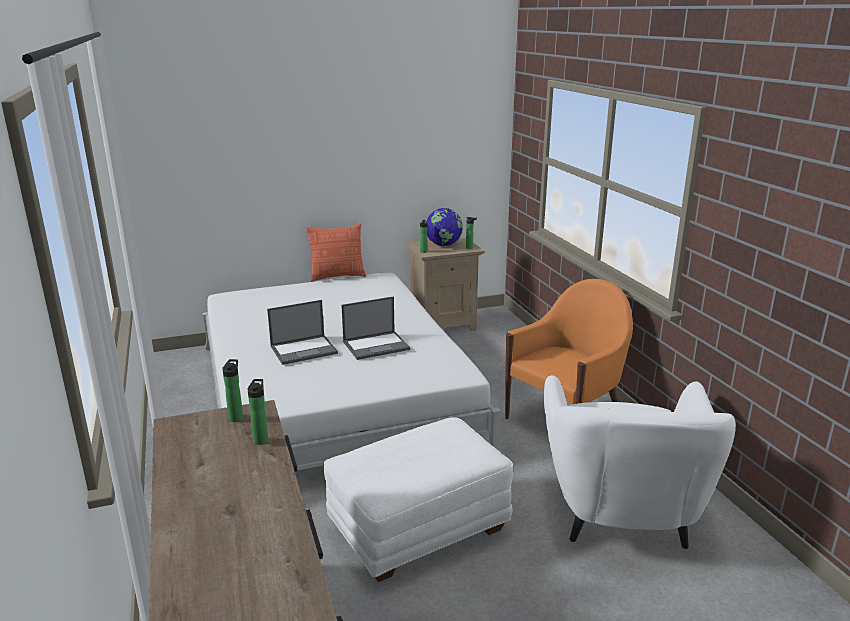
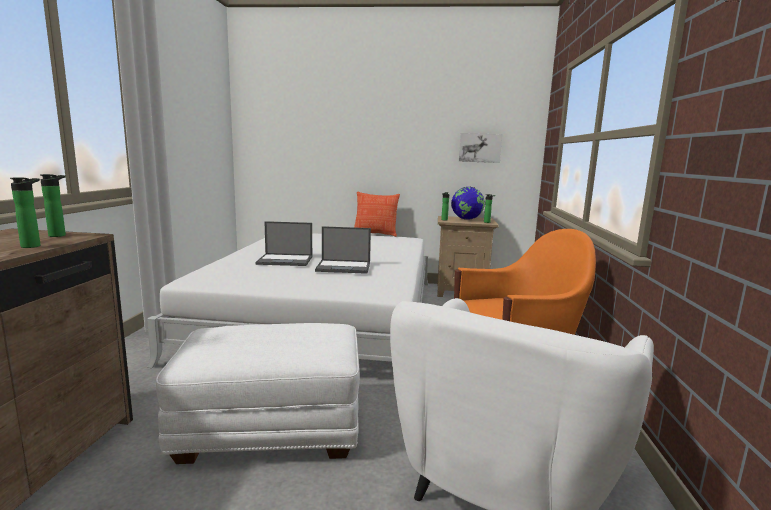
camera: 25 degrees right, 10 degrees down
(445, 158) = (480, 148): none -> picture

